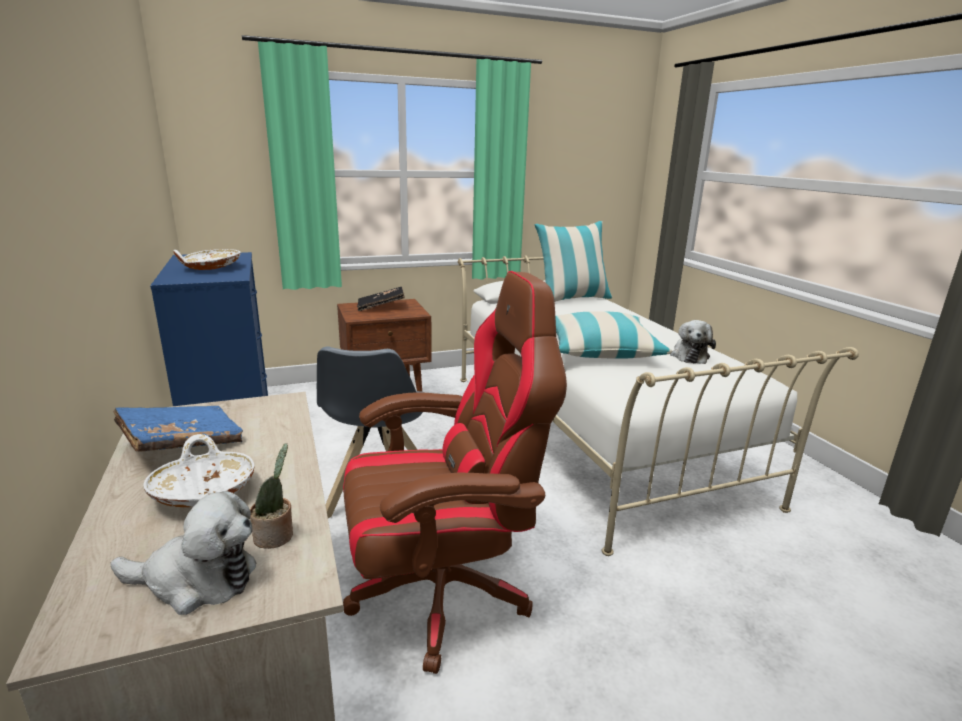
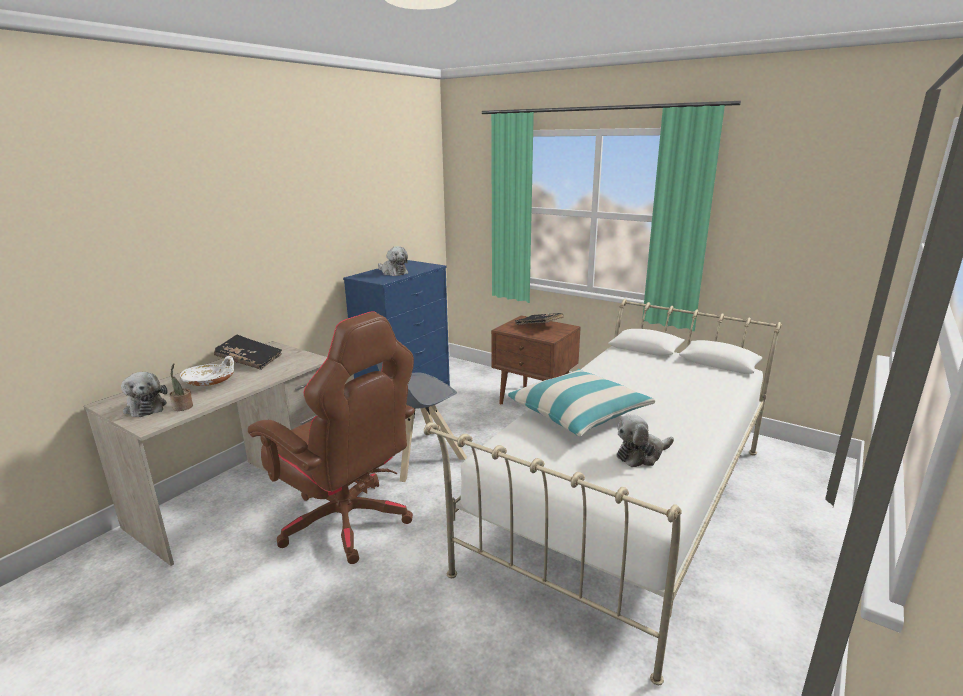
camera: 55 degrees right, 0 degrees up
(183, 443) = (250, 361): blue book -> black book
(210, 268) = (393, 272): white bowl -> plush toy
(572, 299) = (702, 367): pillow -> none

